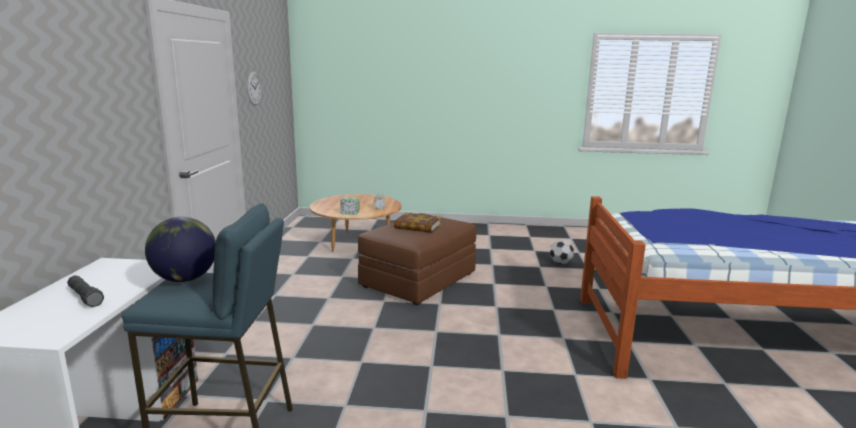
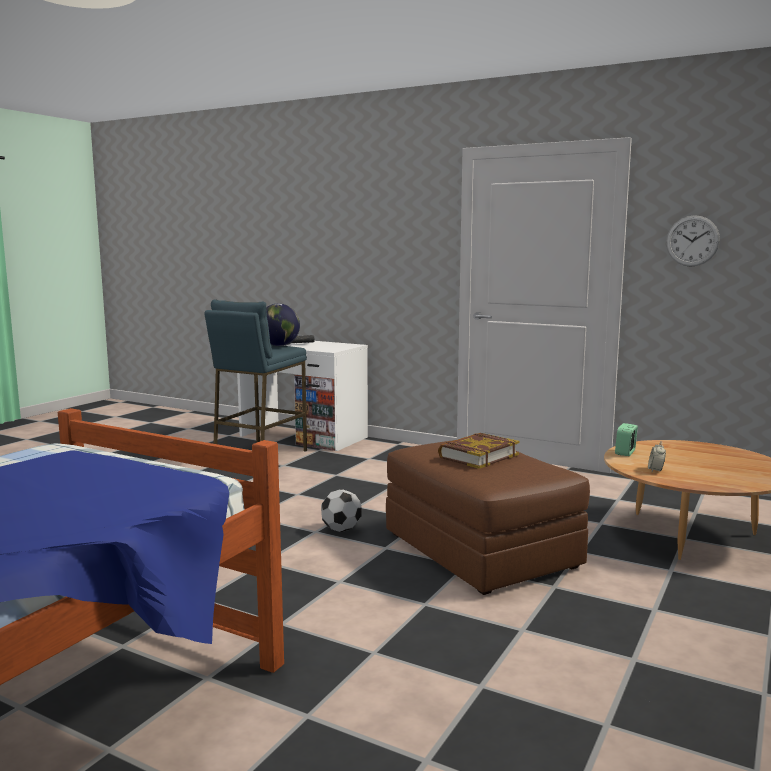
camera: 115 degrees right, 5 degrees down
(560, 263) = (489, 729): football -> football (341, 530)

